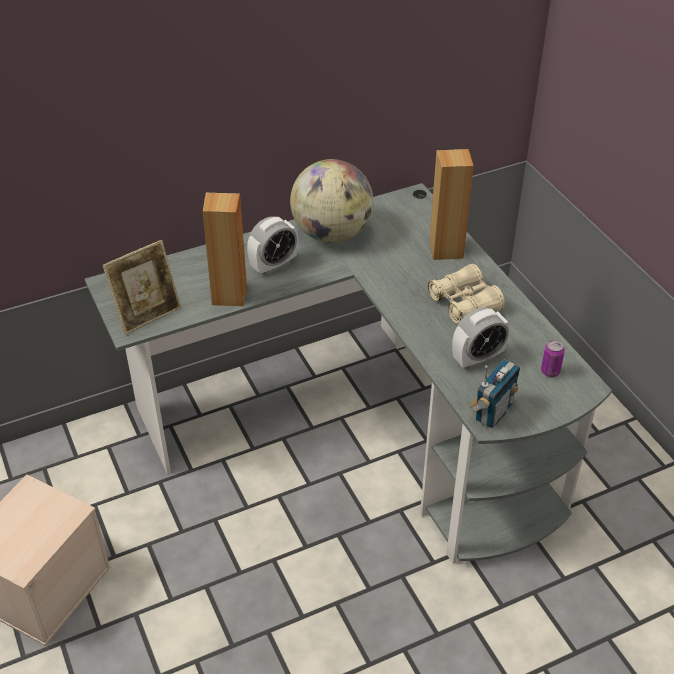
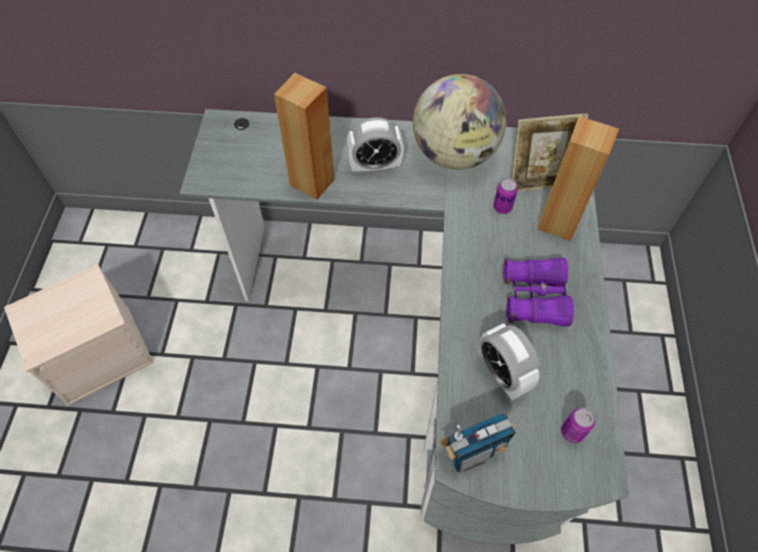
camera: 30 degrees right, 15 degrees up
(148, 314) = (229, 170): picture frame -> picture frame (539, 179)
(397, 255) = (502, 207): none -> can
(464, 303) = (534, 298): beige binoculars -> purple binoculars
(477, 359) = (502, 374): alarm clock -> alarm clock turned 60 degrees clockwise

